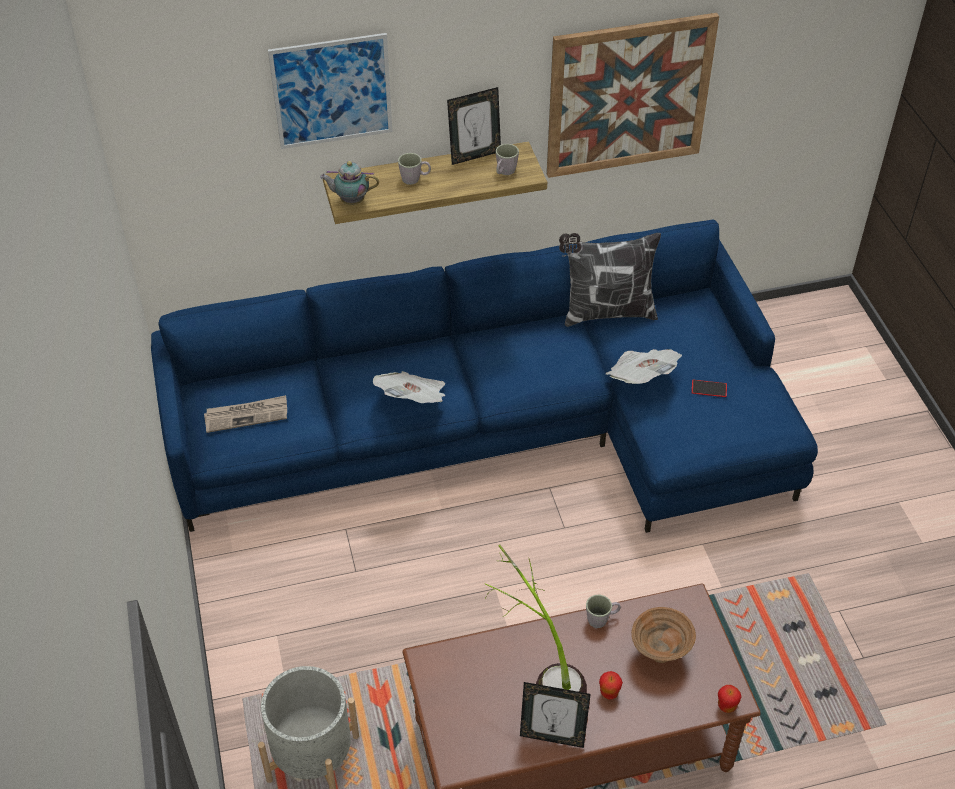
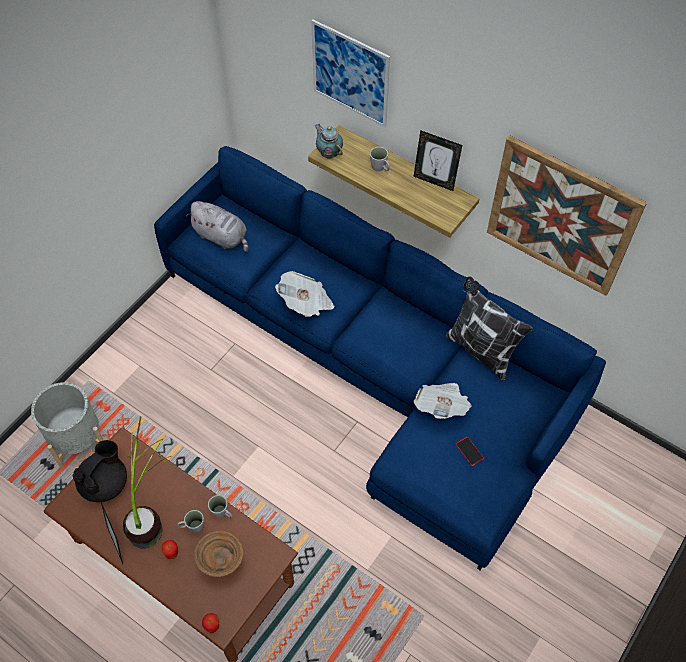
camera: 50 degrees right, 10 degrees up
(247, 415) = (222, 237): newspaper -> grey plush toy
(462, 705) = (105, 483): none -> black teapot
(504, 172) = (435, 206): grey mug -> grey mug (192, 527)

